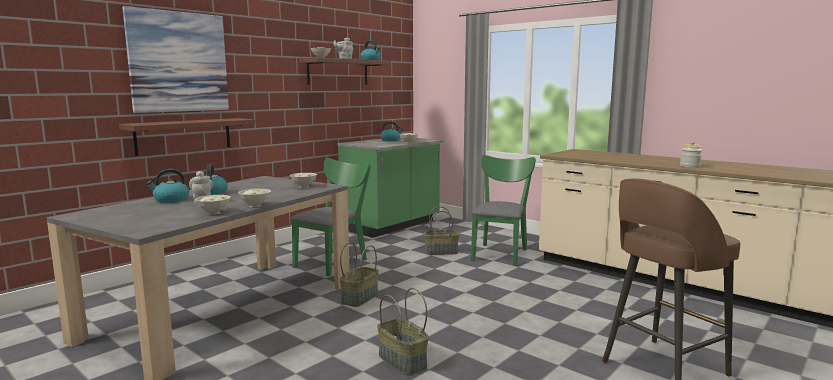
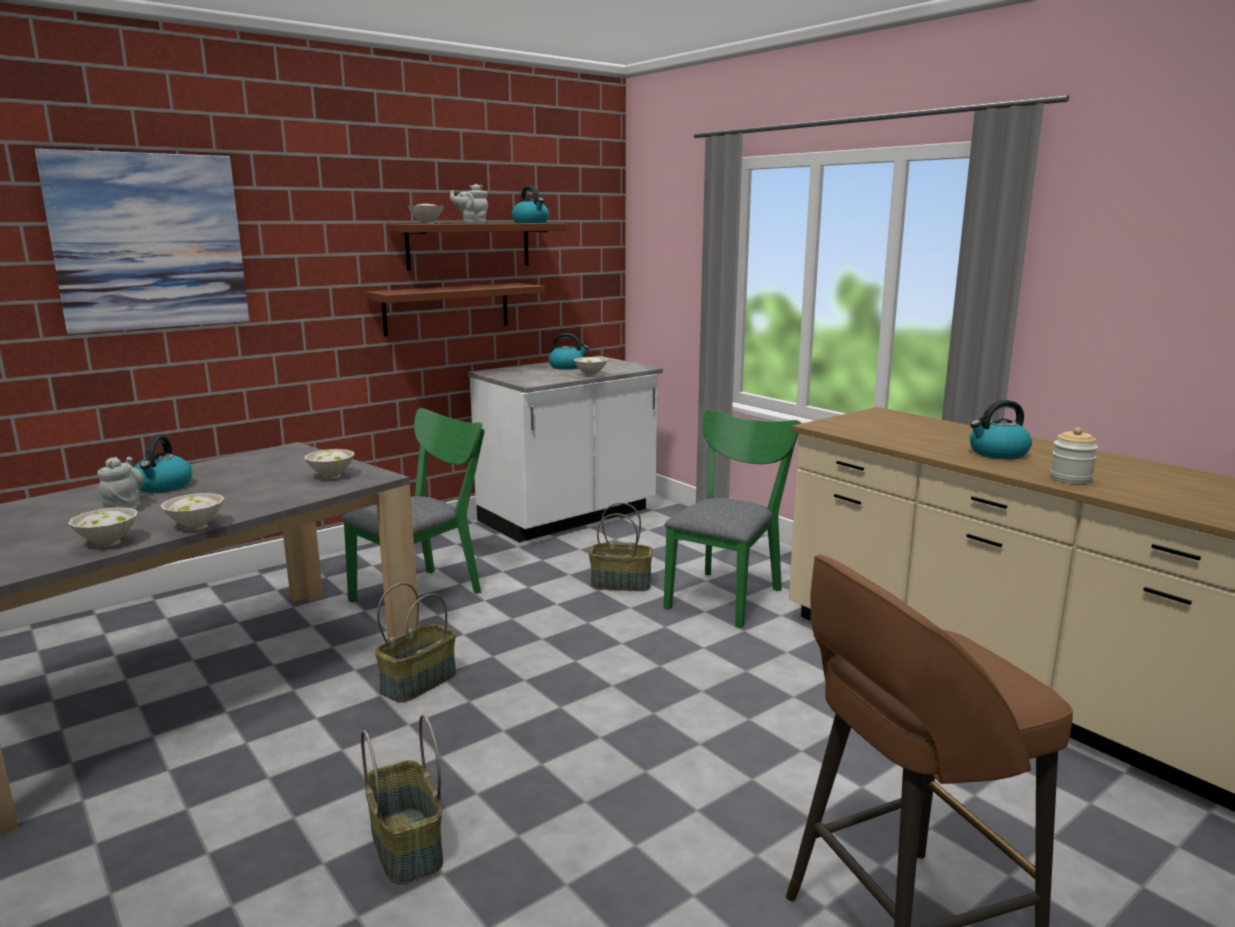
camera: 10 degrees right, 5 degrees up
(171, 200) = (80, 501): kettle -> kettle (997, 453)
(184, 136) = (166, 369): brown shelf -> brown shelf (447, 308)
(392, 225) = (568, 517): green counter -> white counter

